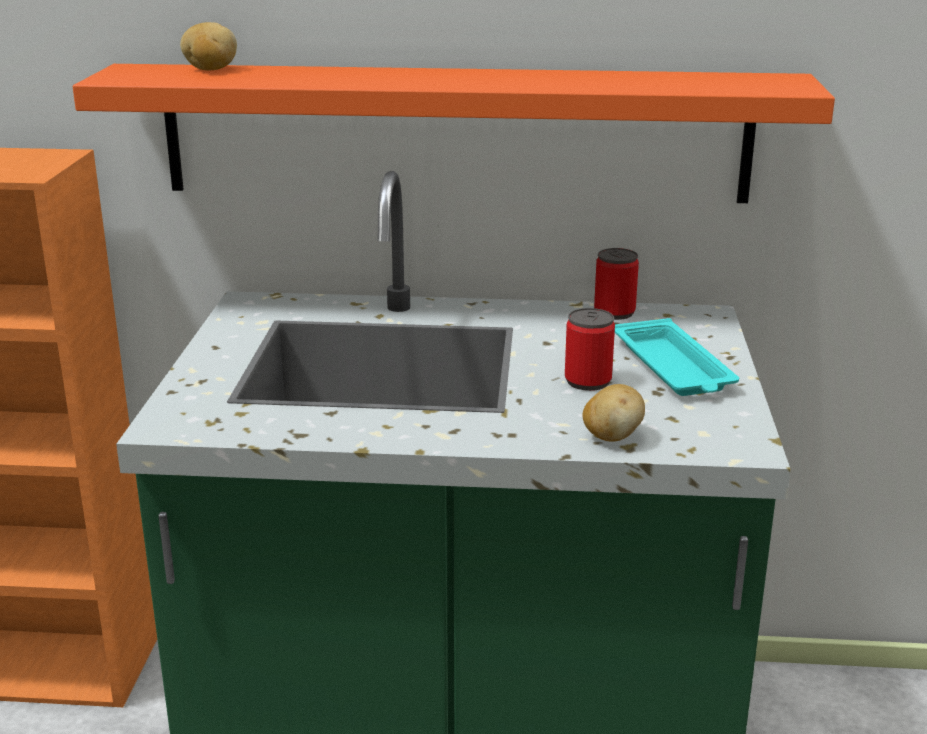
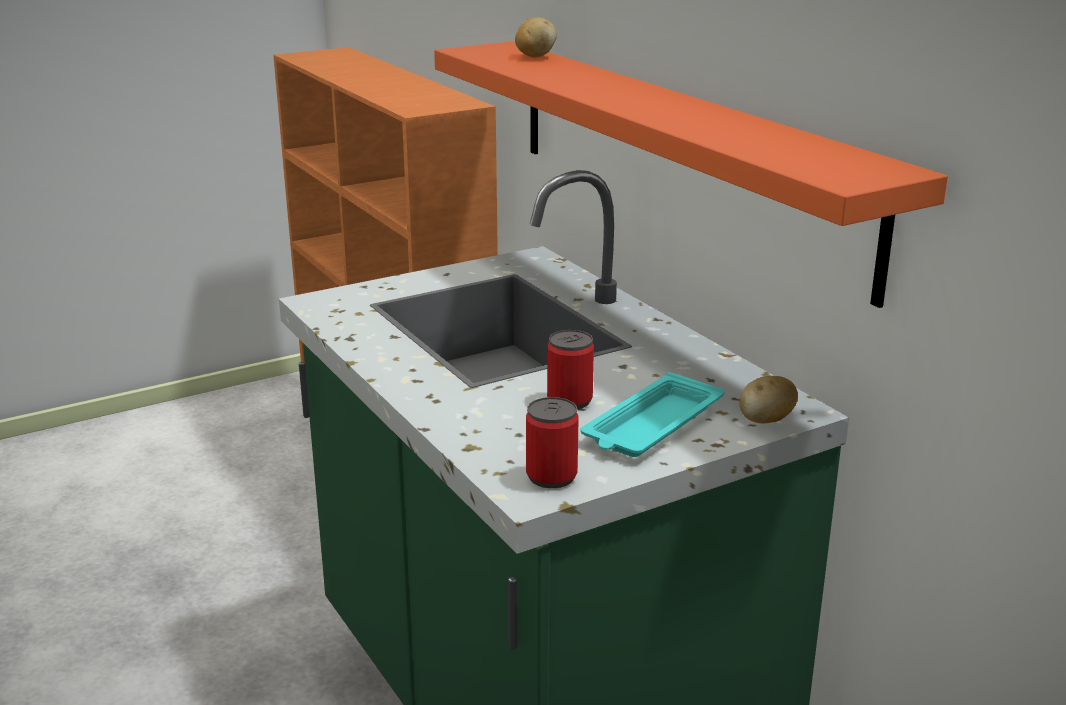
camera: 55 degrees right, 0 degrees up
(612, 437) = (479, 436): potato -> potato (765, 421)
(614, 312) = (732, 373): can -> can (551, 476)

